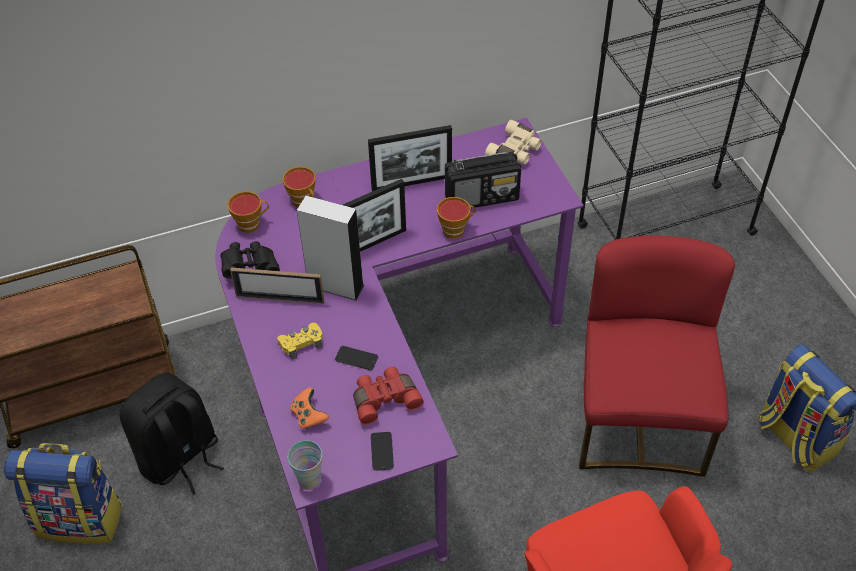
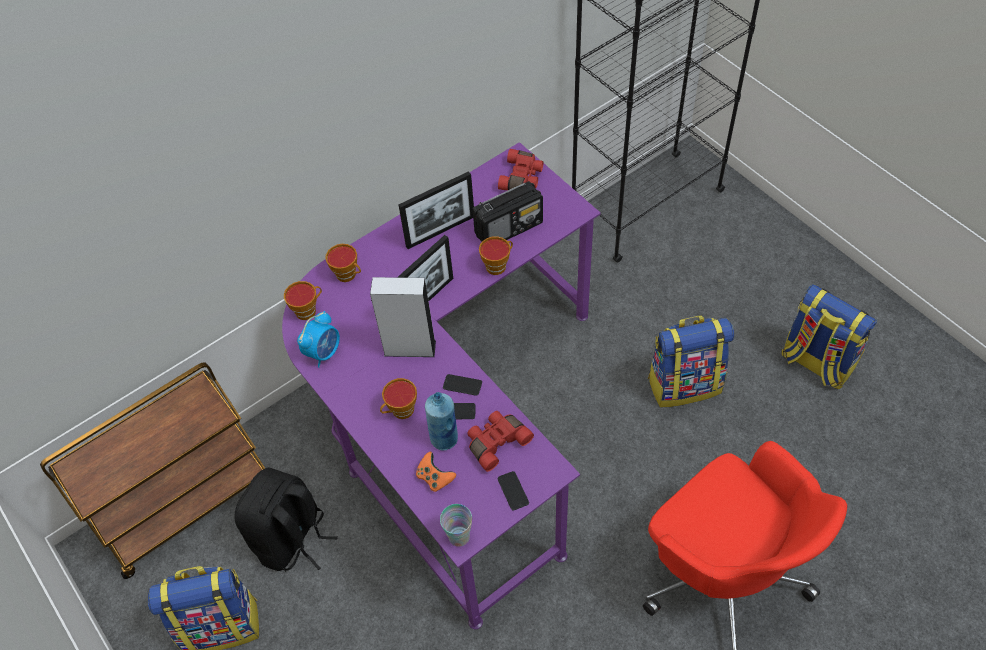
camera: 15 degrees left, 5 degrees up
(250, 267) = (324, 352): black binoculars -> alarm clock
(280, 299) = (364, 375): picture frame -> none
(301, 343) = (400, 411): yellow game controller -> cup
(334, 381) = (444, 438): none -> blue bottle
(373, 335) = (462, 385): none -> phone
(515, 152) = (522, 178): beige binoculars -> red binoculars
(639, 419) = (684, 384): red chair -> backpack

